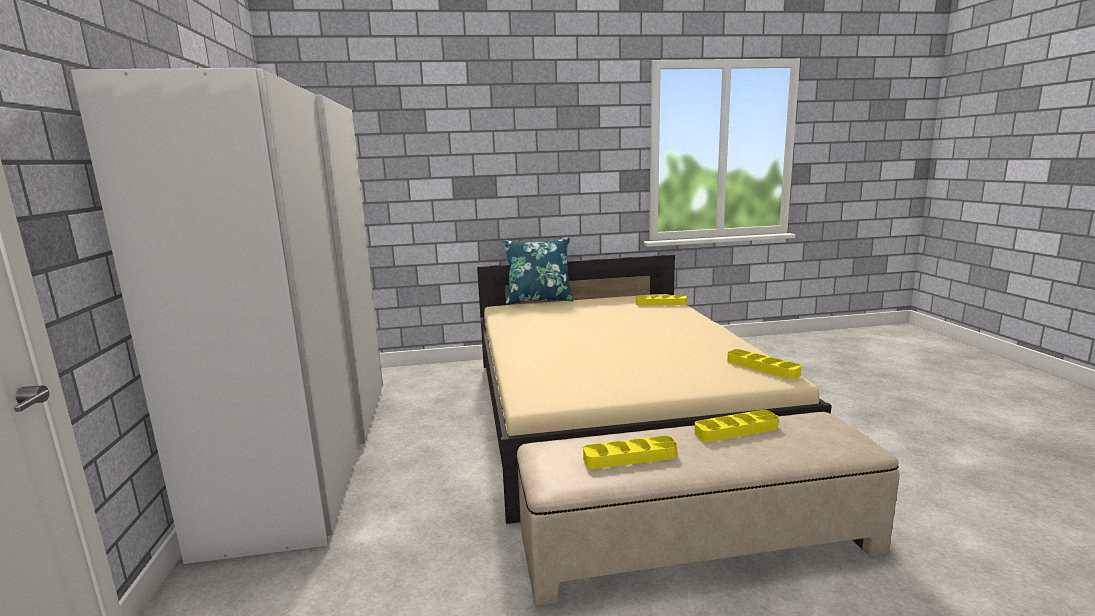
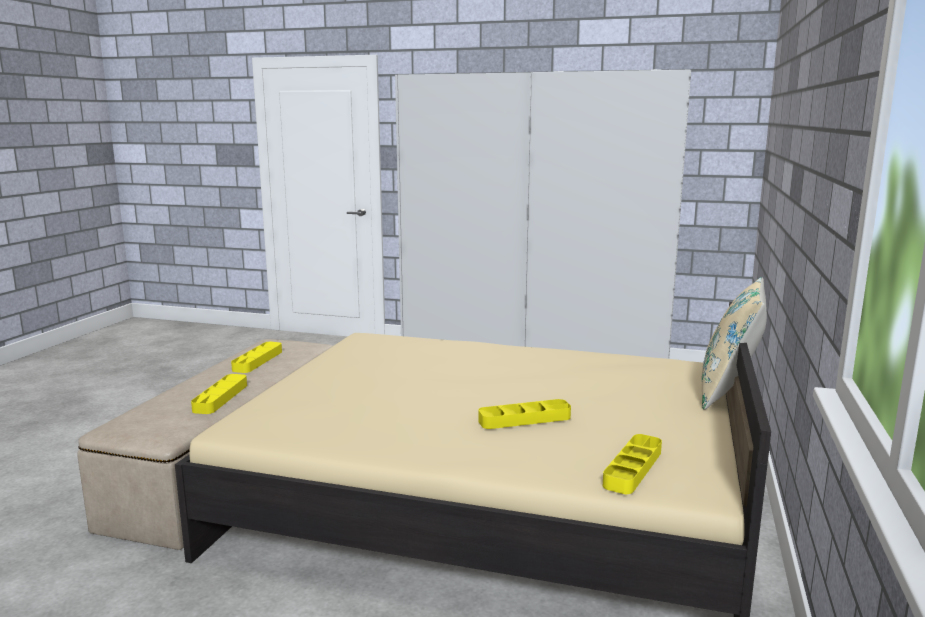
camera: 115 degrees right, 0 degrees up
(539, 300) = (728, 391): blue pillow -> beige pillow
(762, 367) = (266, 425): yellow tray -> yellow tray (524, 419)

